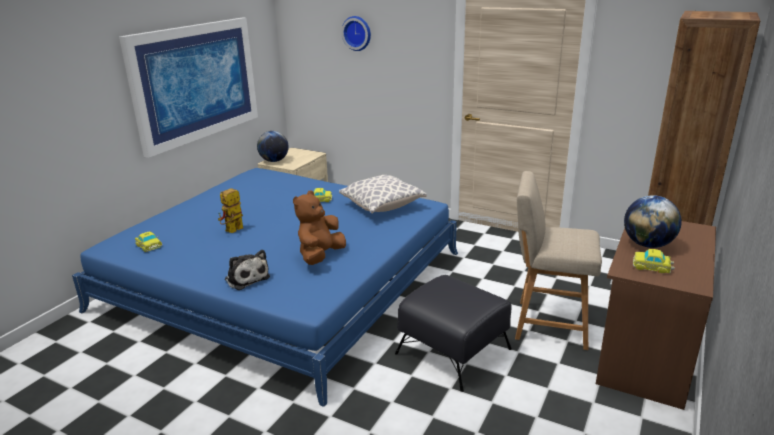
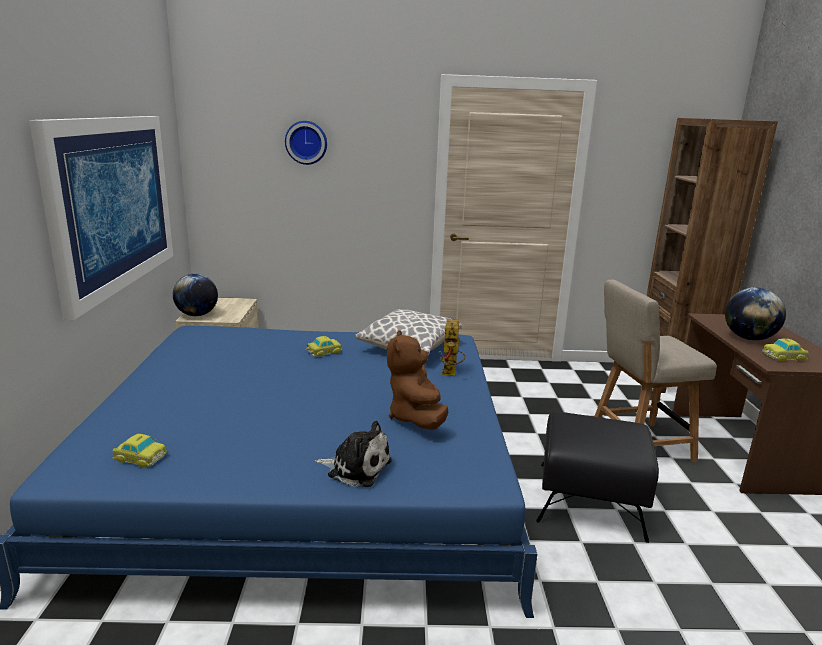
camera: 30 degrees left, 5 degrees down
(232, 231) = (256, 410): toy robot -> toy robot (451, 373)

